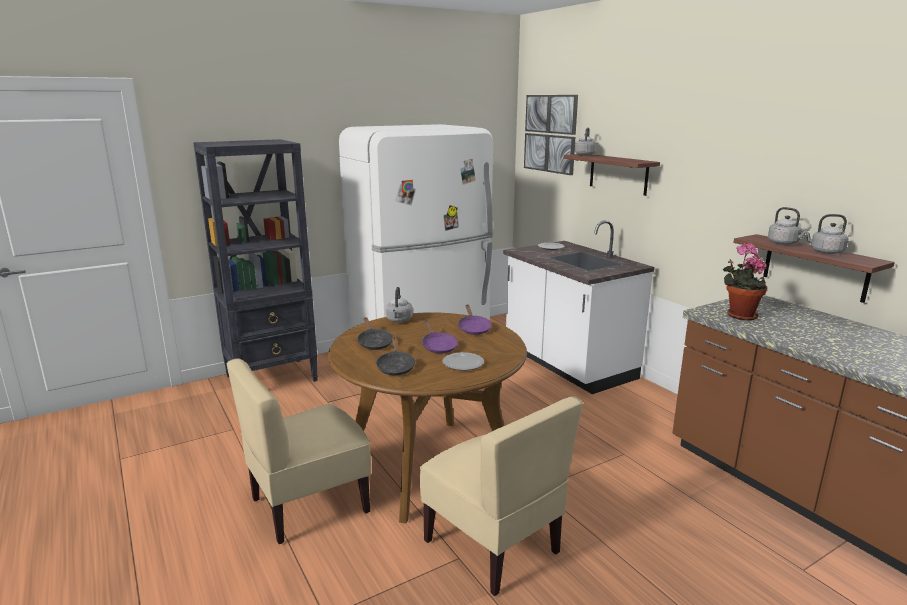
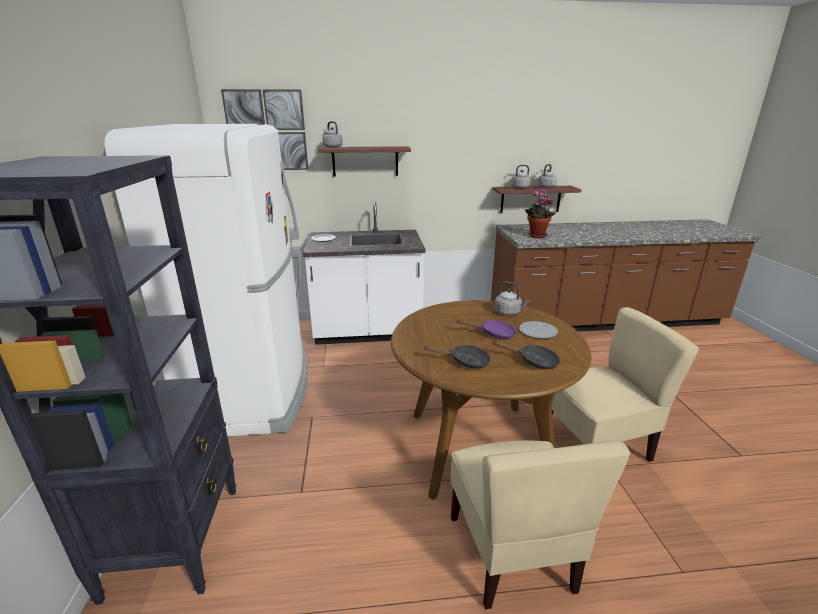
camera: 65 degrees left, 5 degrees up
(399, 320) = (411, 338): grey kettle -> grey kettle (508, 313)
(473, 328) = (461, 312): purple frying pan -> none

